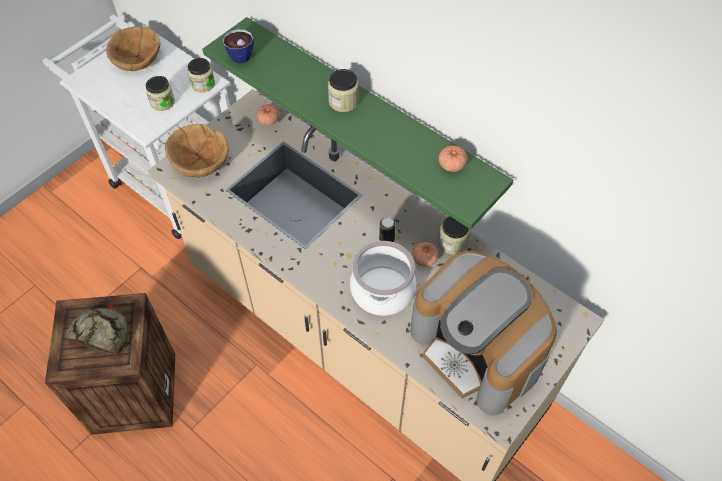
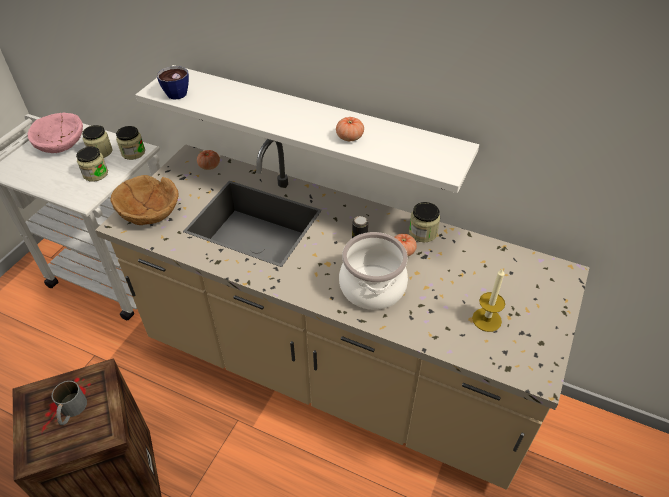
camera: 15 degrees left, 10 degrees down
(100, 334) = (71, 411): bread -> grey mug
(137, 59) = (61, 144): brown bowl -> pink bowl
(343, 101) = (292, 112): jar -> jar (100, 152)
(369, 113) = (314, 127): green shelf -> white shelf
(451, 165) = (417, 143): tomato -> tomato (349, 137)
(477, 349) = (486, 319): coffee machine -> candle

